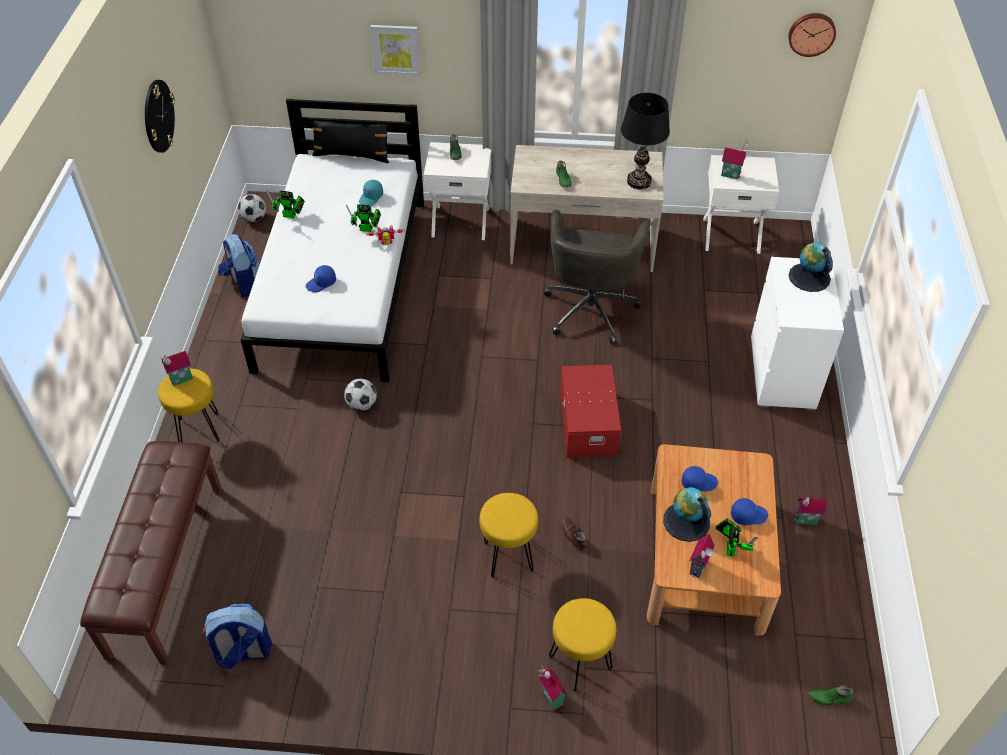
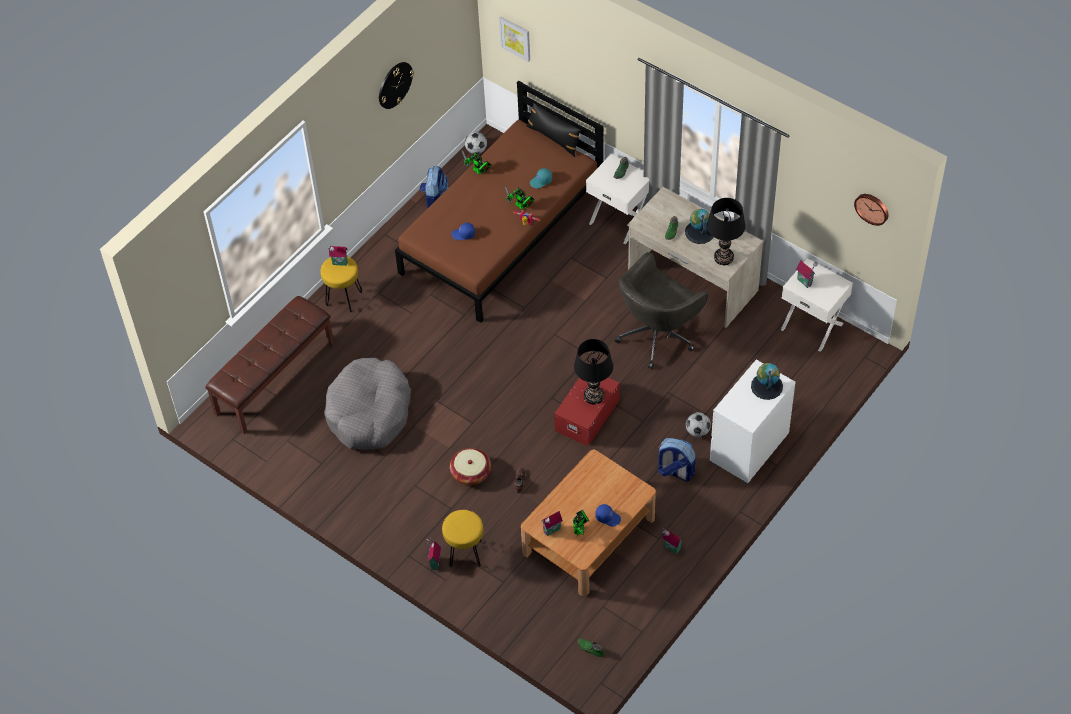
camera: 35 degrees right, 5 degrees up
(243, 652) = (287, 449): backpack -> backpack (675, 471)
(324, 548) = (369, 412): none -> grey dog bed
(344, 282) = (502, 233): white bed -> brown bed
(362, 404) = (453, 330): football -> football (697, 431)
(396, 49) = (595, 84): picture -> picture (515, 38)
(508, 556) = (471, 473): yellow stool -> basket
(596, 391) = (593, 396): none -> black table lamp
(686, 521) = (567, 502): globe -> globe (699, 232)
(698, 482) = (595, 483): blue cap -> none

